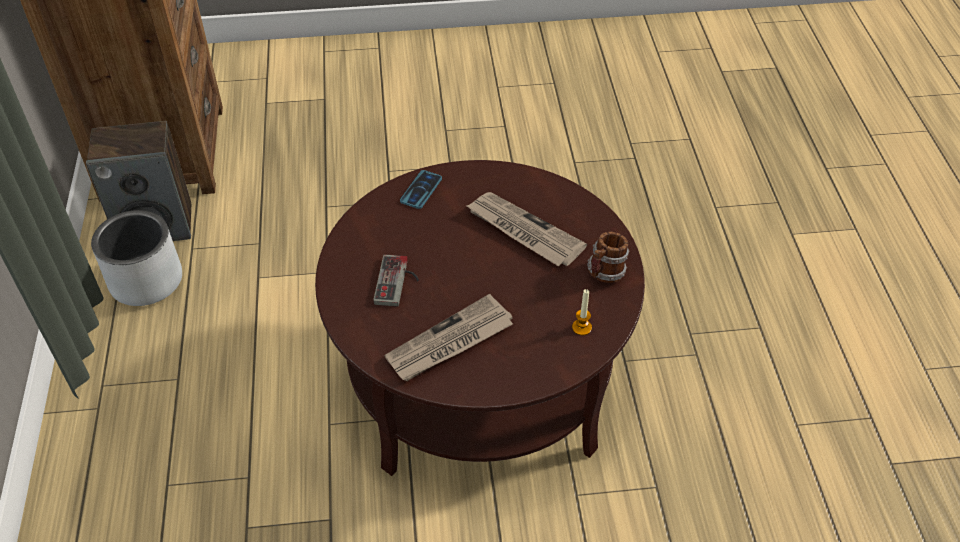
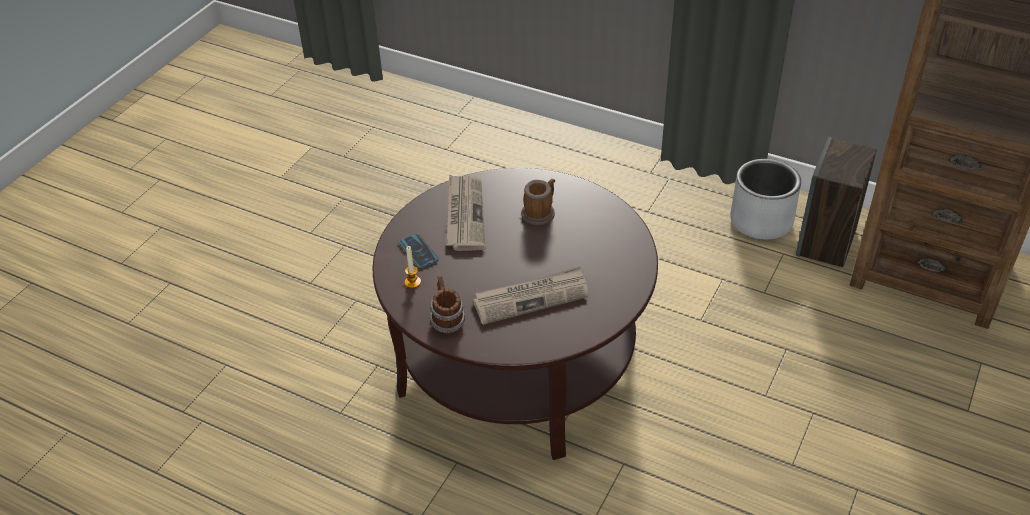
camera: 125 degrees right, 5 degrees down
(398, 282) = (540, 212): game controller -> mug
(421, 190) = (628, 261): phone -> phone (418, 251)

